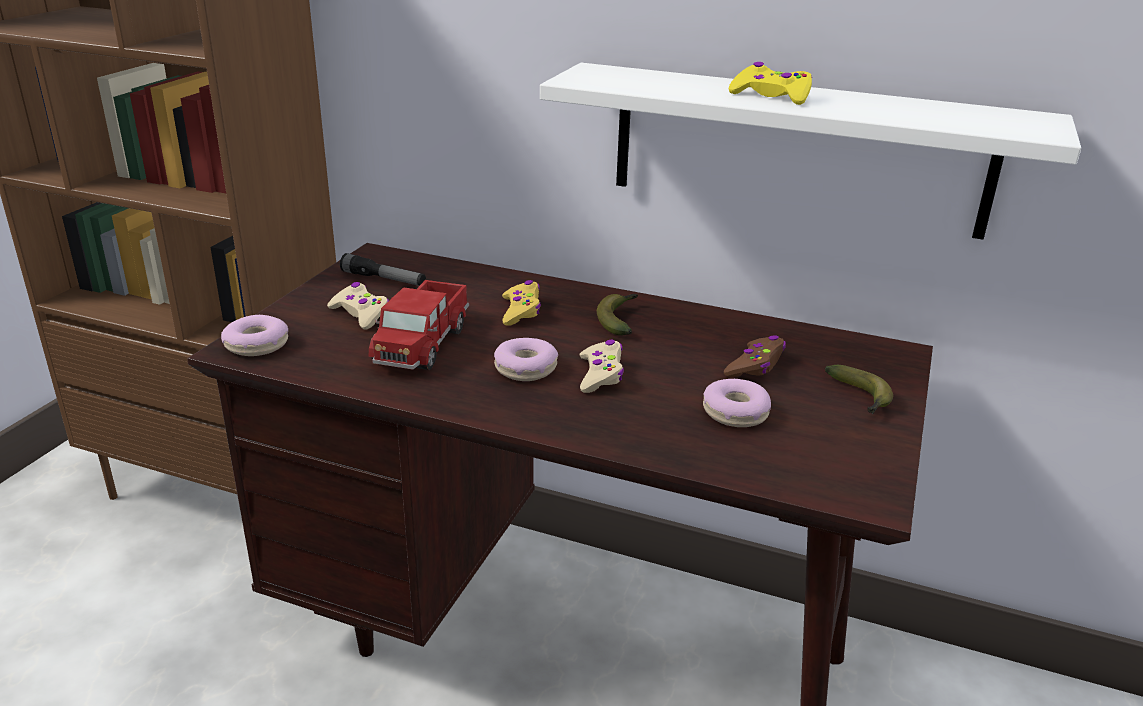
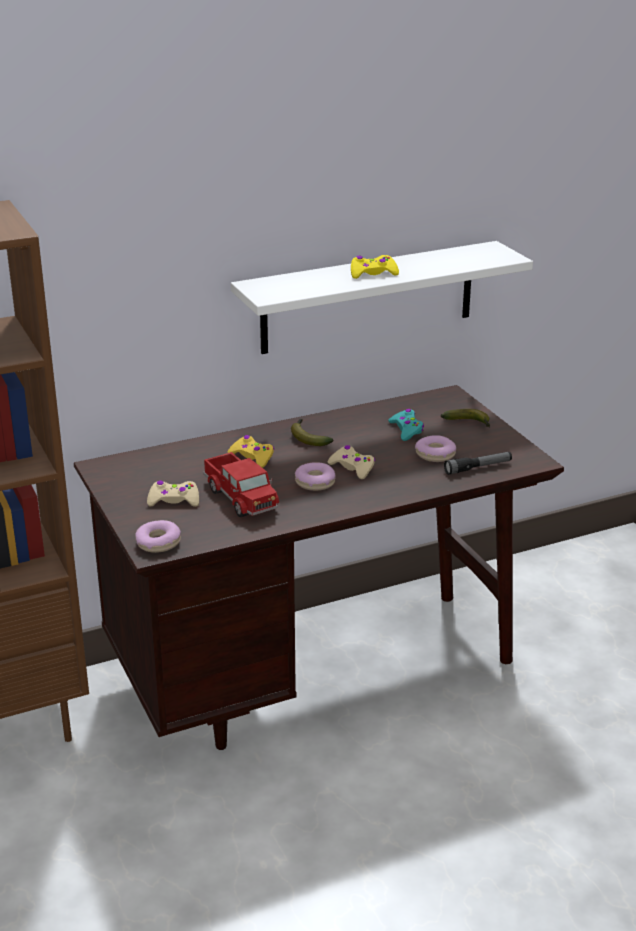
camera: 45 degrees left, 0 degrees up
(384, 279) = (140, 477): flashlight -> flashlight (478, 468)
(755, 366) = (406, 430): brown game controller -> turquoise game controller

